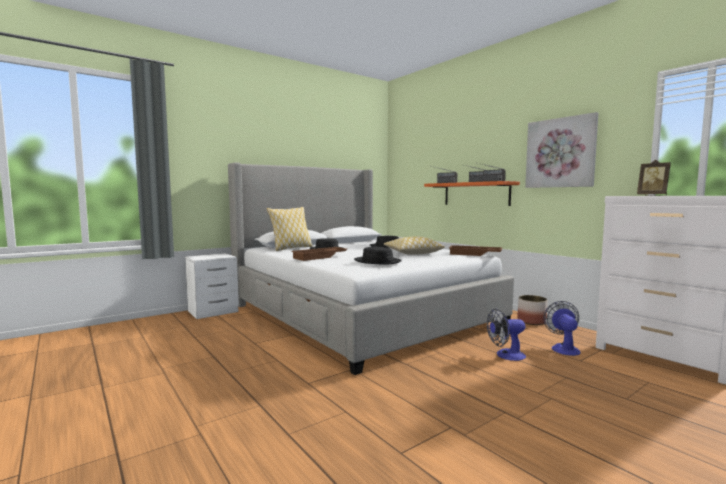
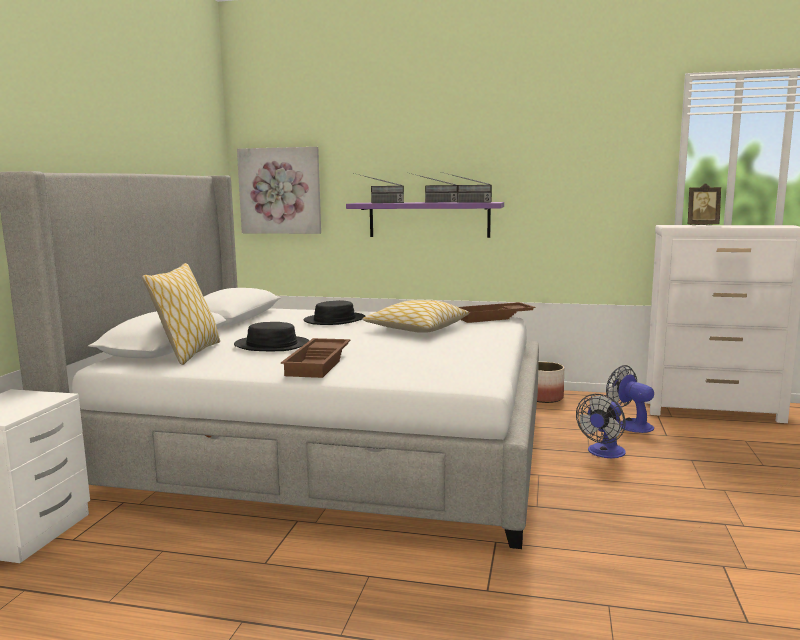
camera: 40 degrees left, 5 degrees up
(377, 261) = (445, 355): black hat -> none
(476, 194) = (429, 219): orange shelf -> purple shelf
(560, 153) = (565, 164): picture -> picture (280, 191)

